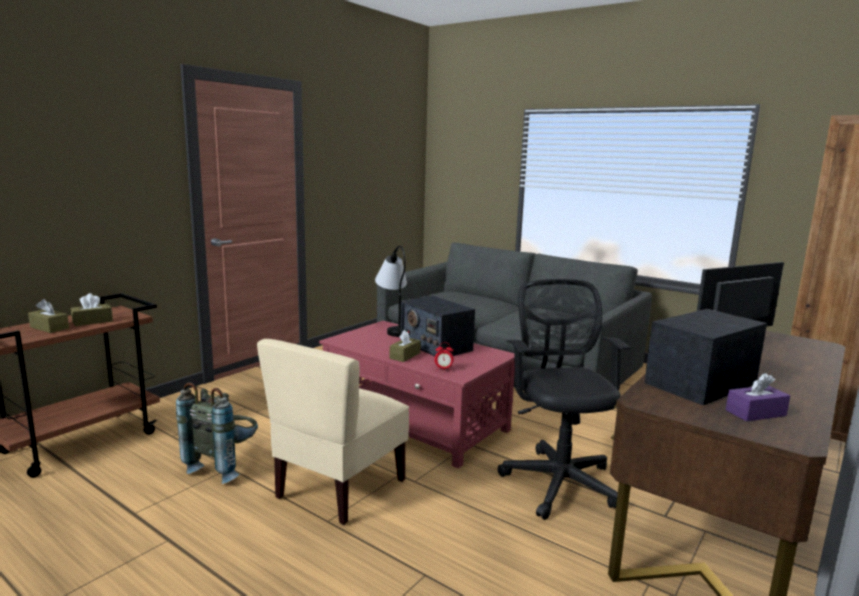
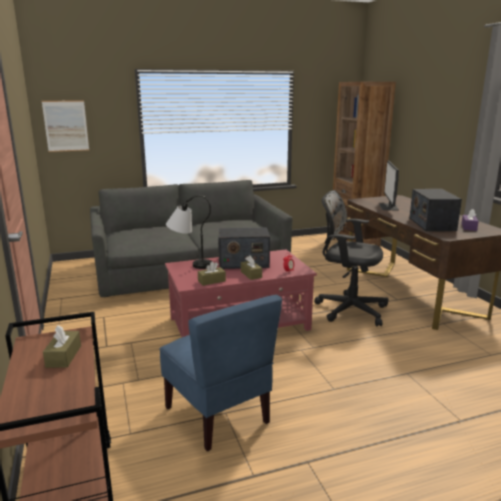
camera: 55 degrees left, 5 degrees up
(49, 328) = (51, 382): brown tissue box -> brown tissue box (211, 281)
(224, 465) = (218, 414): grey backpack -> blue chair
(339, 488) = (298, 374): beige chair -> none
(451, 171) = (66, 126): none -> picture

